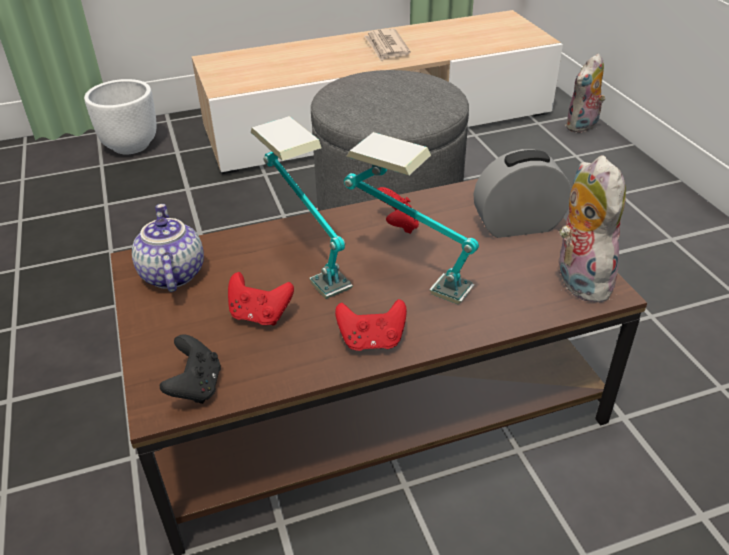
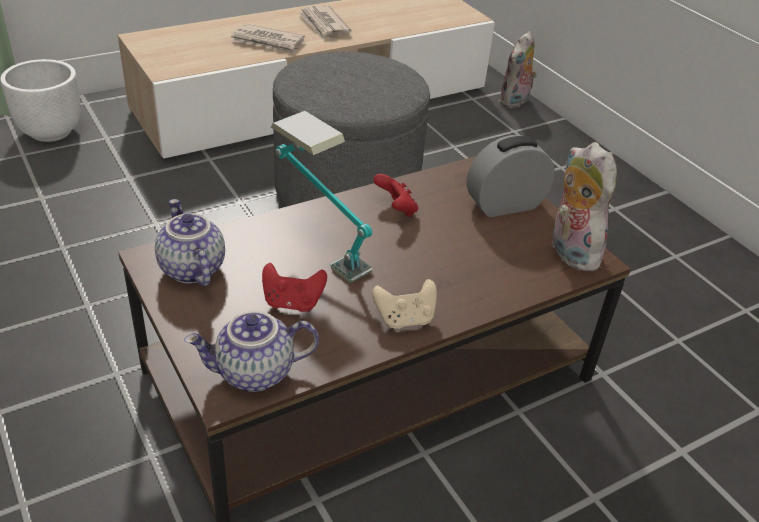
camera: 15 degrees left, 0 degrees up
(196, 387) = (254, 374): black game controller -> teapot
(327, 63) = (268, 42): none -> newspaper
(372, 341) = (405, 319): red game controller -> beige game controller
(406, 274) = (418, 255): table lamp -> none

